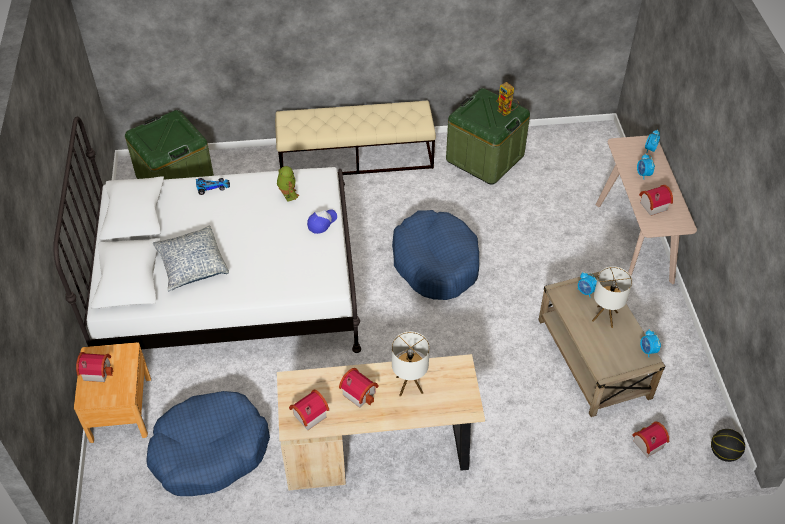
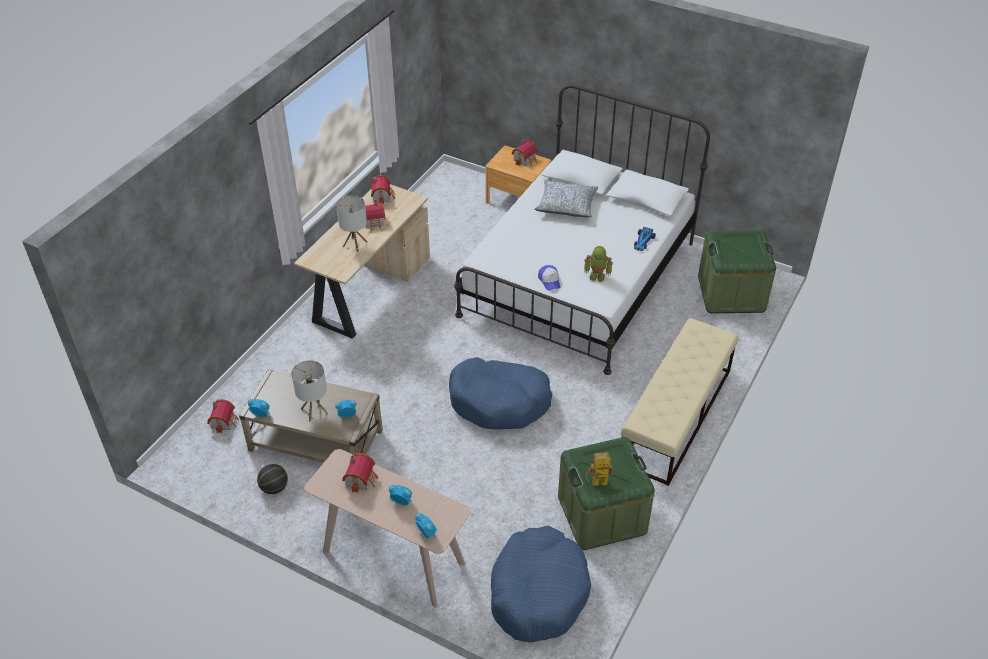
camera: 125 degrees right, 5 degrees down
(210, 451) = (448, 222): blue dog bed -> blue dog bed (538, 592)
(723, 453) = (168, 459): basketball -> basketball (274, 488)

